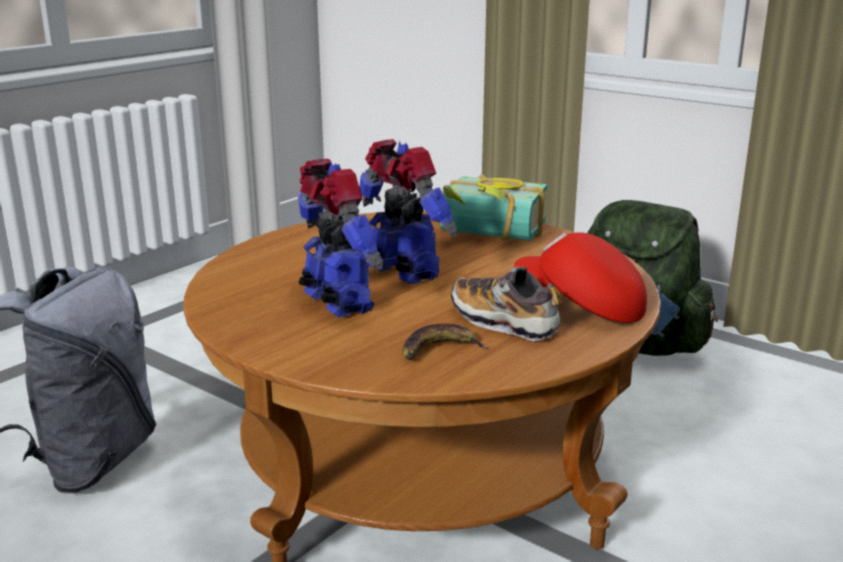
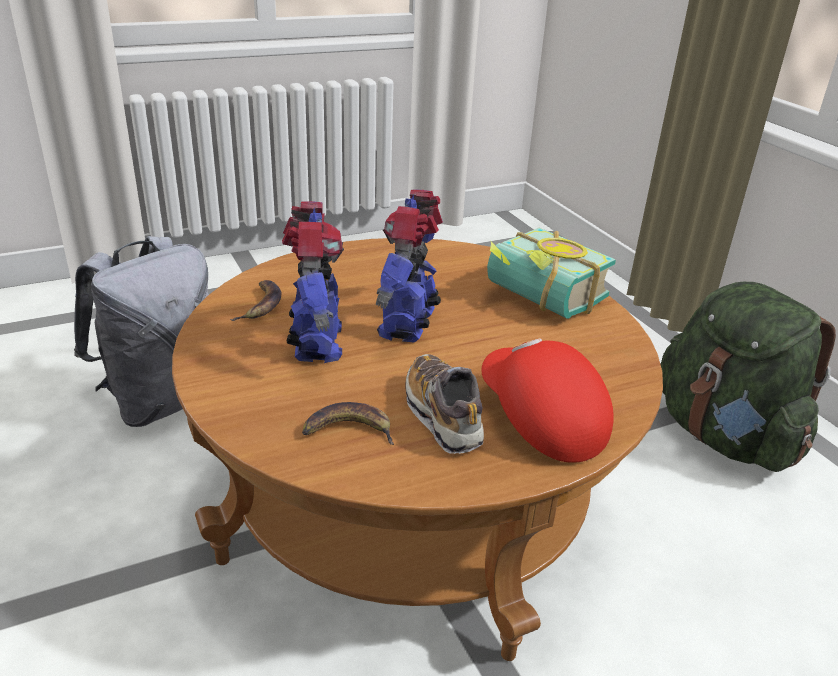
camera: 25 degrees right, 10 degrees up
(249, 290) = (260, 305): none -> banana
(402, 273) = (409, 323): toy robot -> toy robot turned 150 degrees counterclockwise

